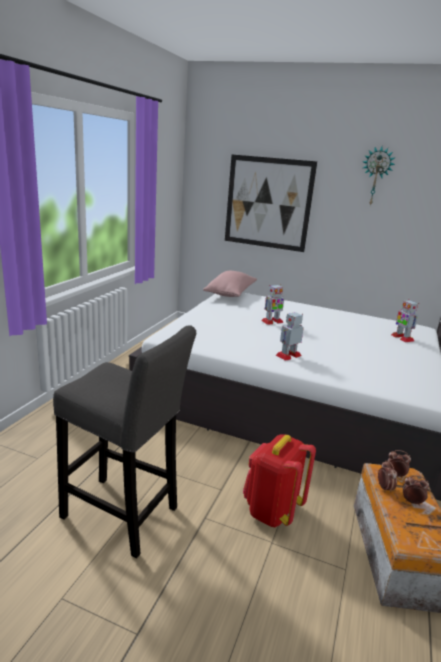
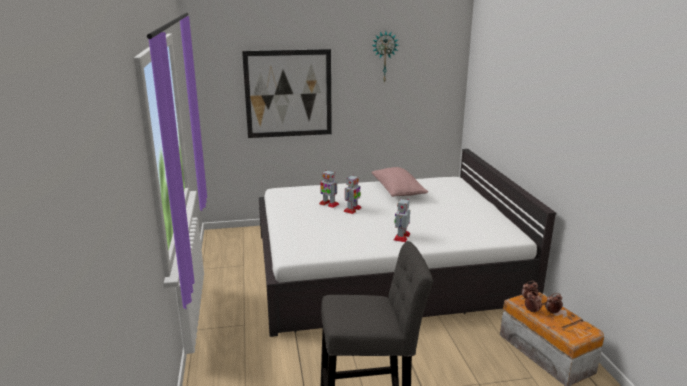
camera: 30 degrees left, 0 degrees up
(230, 294) = (283, 192): pink pillow -> pink pillow (398, 191)
(271, 511) = (458, 363): red backpack -> none
(402, 338) = (452, 193): toy robot -> toy robot (328, 204)

